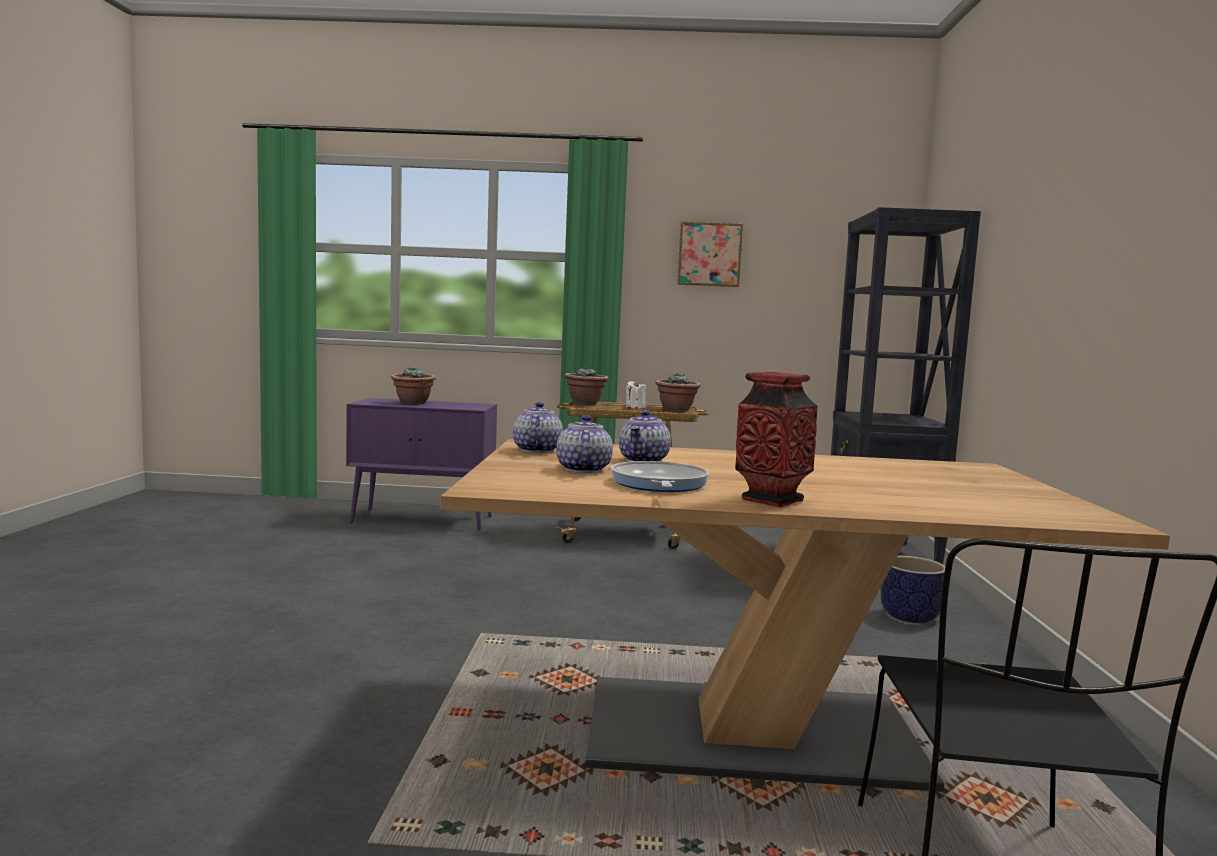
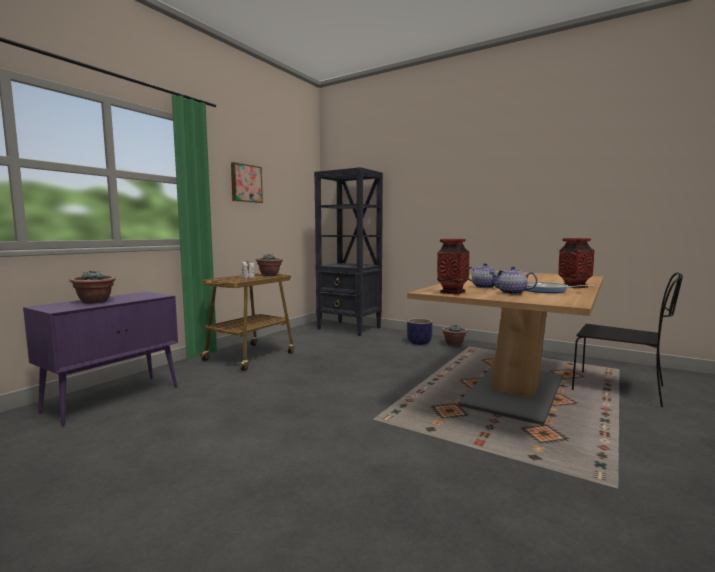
camera: 60 degrees left, 0 degrees up
(536, 450) = (452, 292): teapot -> vase
(585, 402) = (218, 279): potted plant -> potted plant (454, 344)

